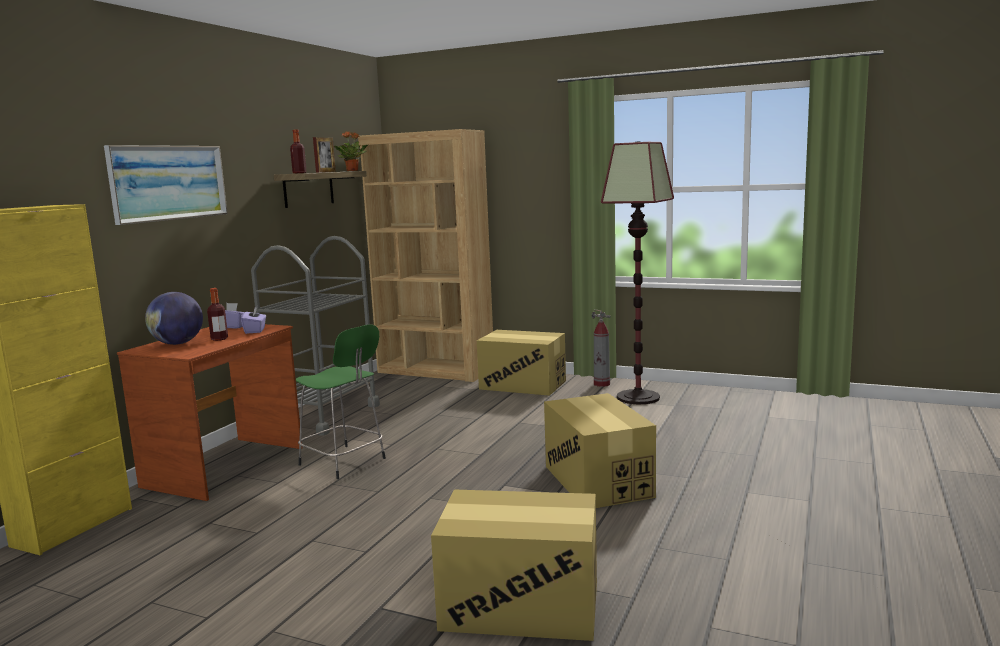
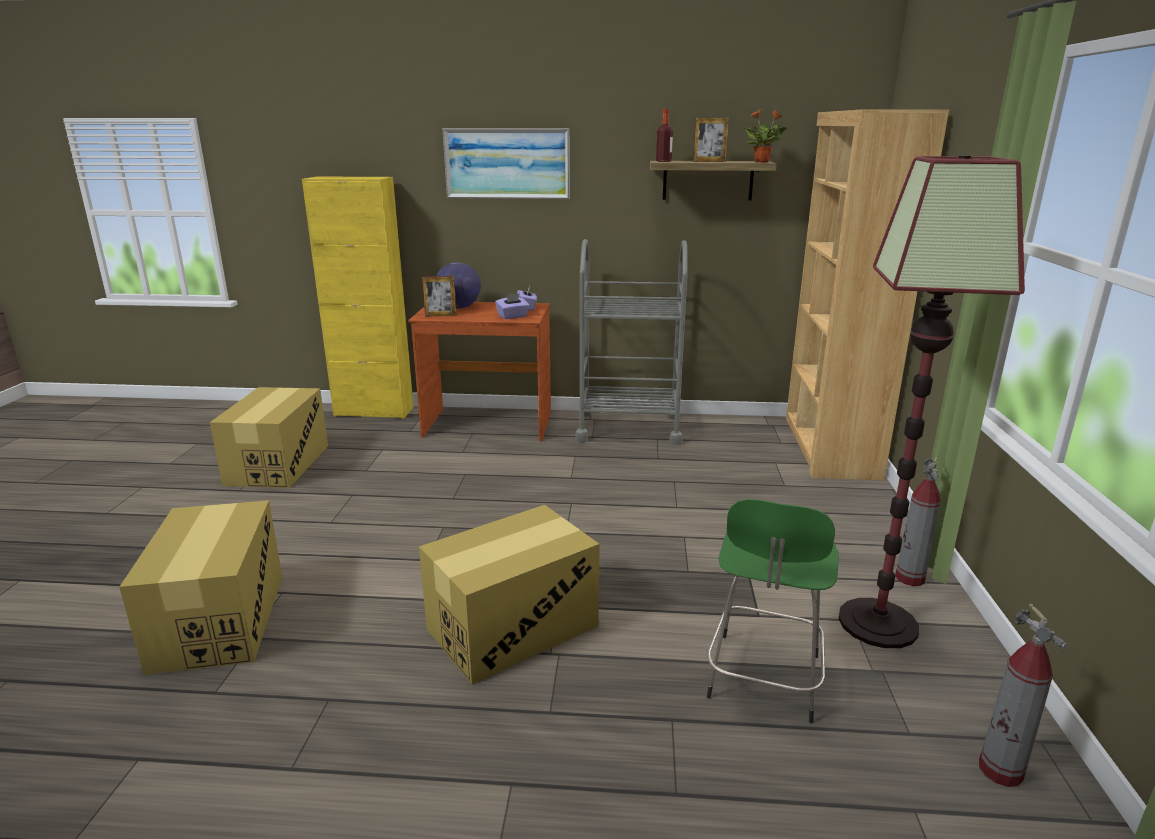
camera: 70 degrees right, 10 degrees up
(197, 349) = (440, 315): none -> picture frame
(219, 339) = (477, 314): bottle -> none
(344, 462) = (515, 467): green stool -> green stool (763, 680)
(523, 385) = (835, 513): cardboard box -> cardboard box (278, 465)
(745, 399) = (1000, 771): none -> fire extinguisher

